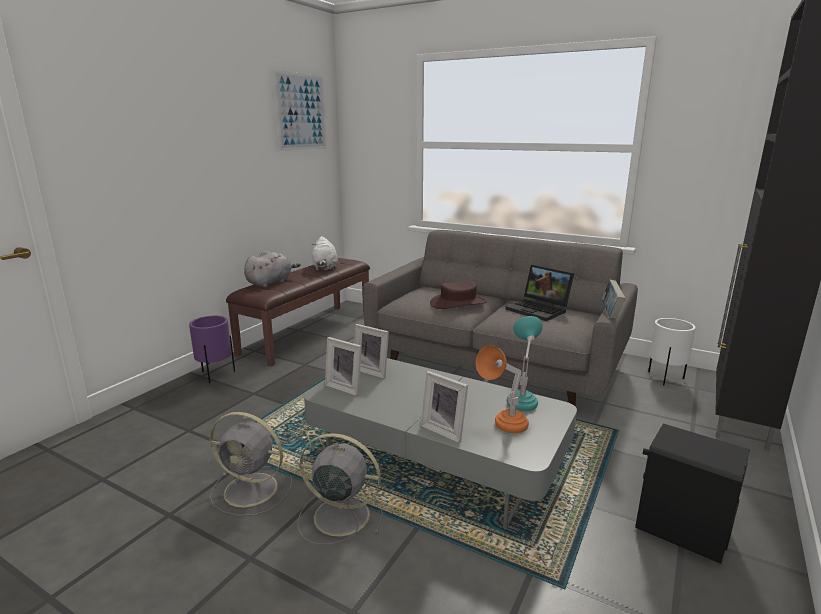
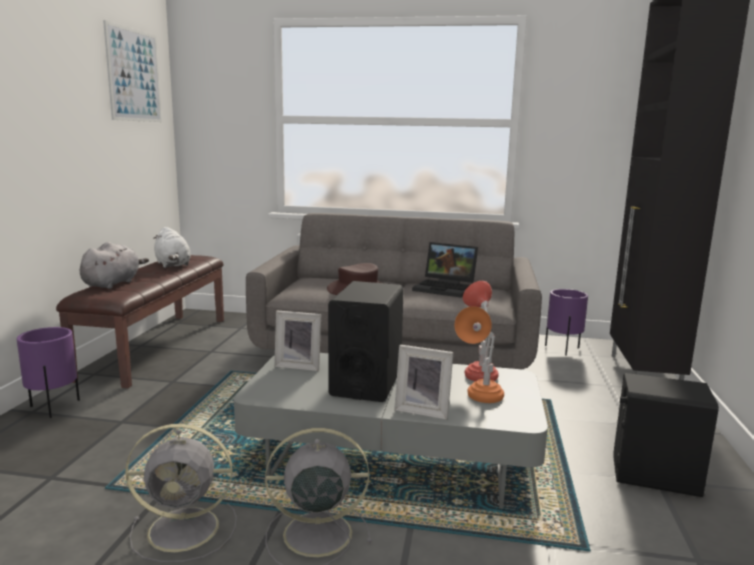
camera: 20 degrees left, 5 degrees down
(346, 387) = (280, 385): picture frame -> none
(415, 395) = (366, 383): none -> black speaker
(522, 399) = (478, 372): turquoise table lamp -> red table lamp
(610, 313) = (529, 281): book -> none
(665, 379) = (563, 350): white planter -> purple planter

